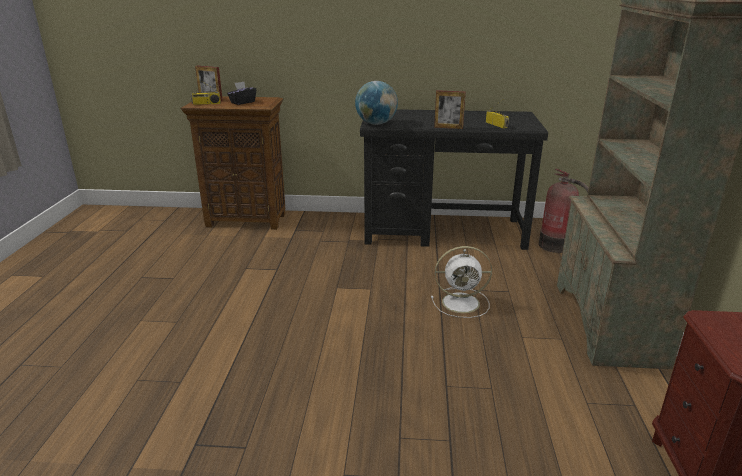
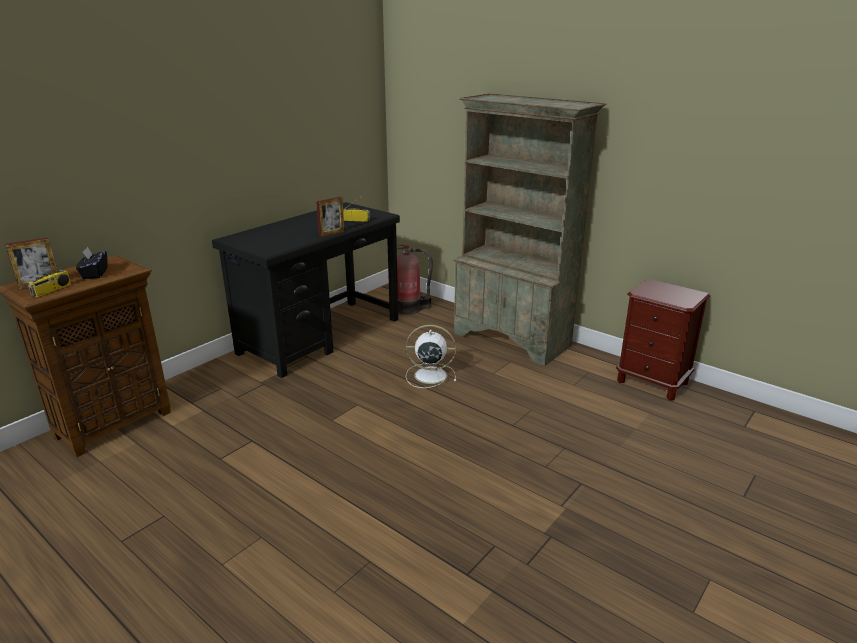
camera: 55 degrees left, 0 degrees up
(376, 124) = (268, 250): globe -> none
(462, 303) = (429, 375): white fan -> white fan turned 120 degrees counterclockwise

